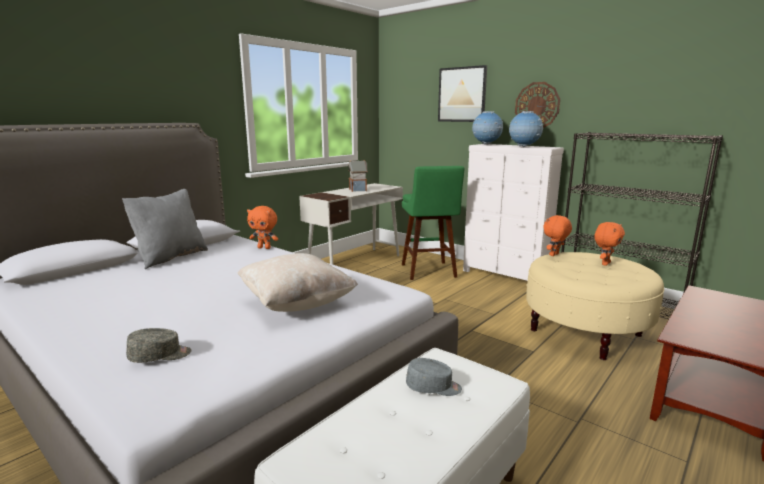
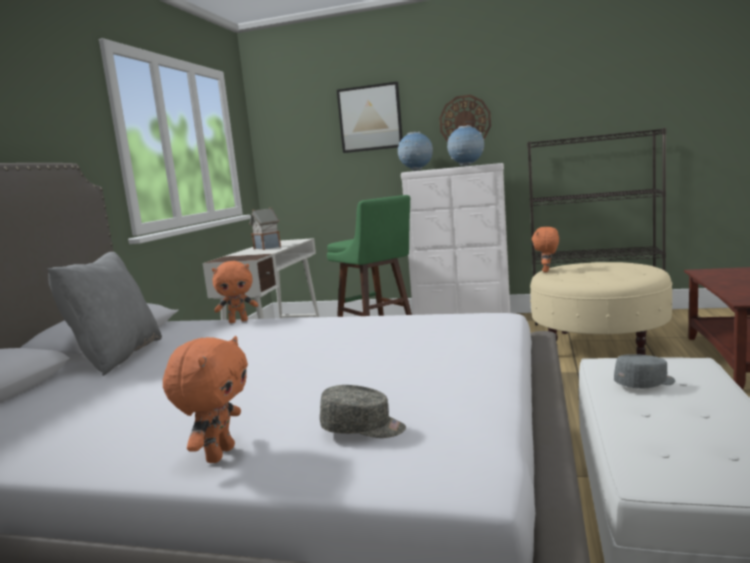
camera: 25 degrees left, 5 degrees down
(160, 356) = (363, 429): grey cap -> grey cap turned 60 degrees clockwise
(296, 304) = (408, 351): beige pillow -> none
(605, 263) = (600, 268): orange plush toy -> orange plush toy (219, 454)

